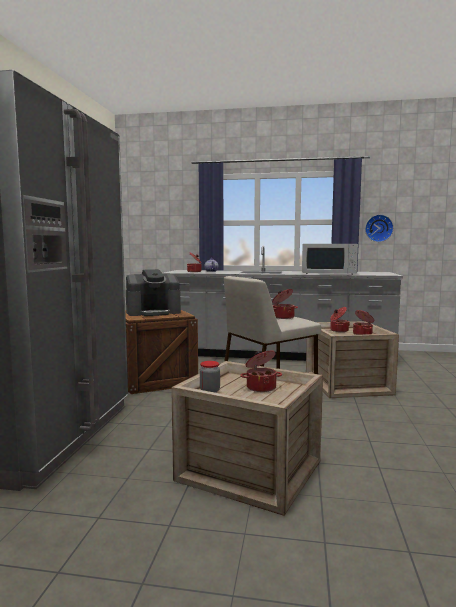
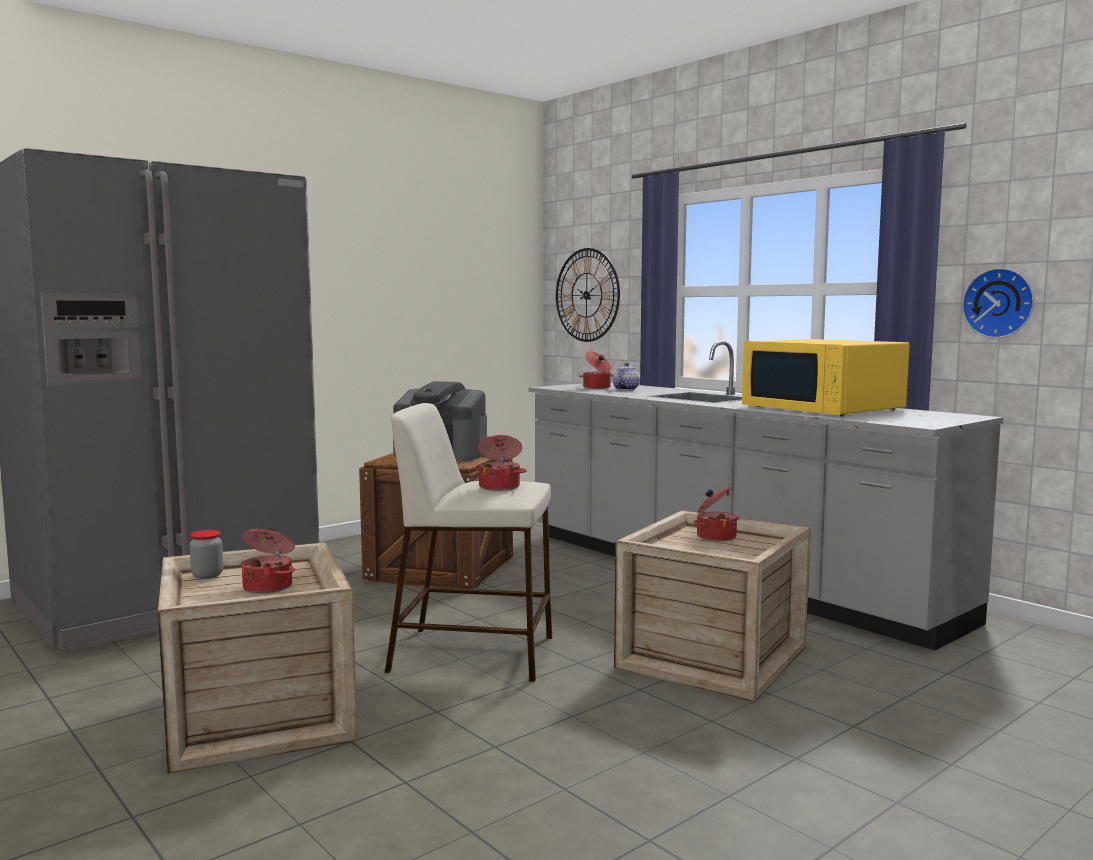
camera: 40 degrees right, 0 degrees up
(153, 224) = (587, 295): none -> wall clock
(329, 273) = (823, 408): white microwave -> yellow microwave
(363, 334) = (734, 552): cooking pot -> none

